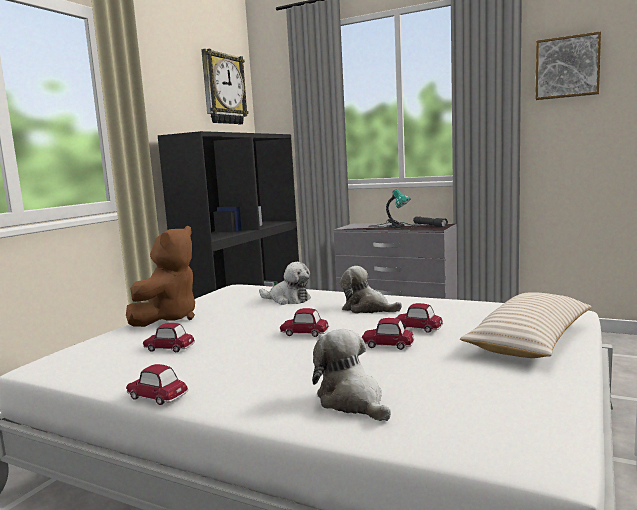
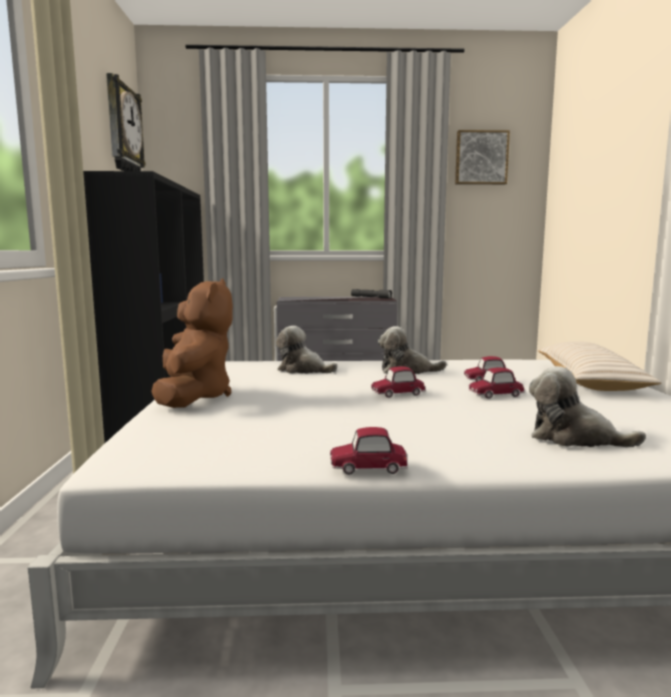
camera: 30 degrees left, 0 degrees up
(169, 348) = (268, 423): toy car -> none
(288, 300) = (303, 370): plush toy -> plush toy turned 150 degrees counterclockwise
(394, 226) = (336, 298): table lamp -> none

